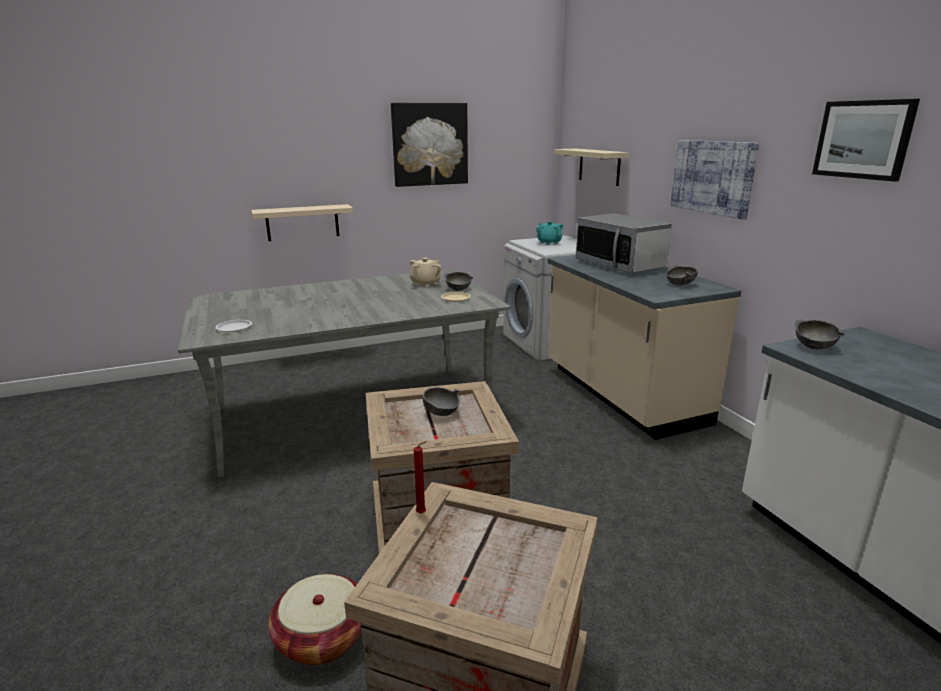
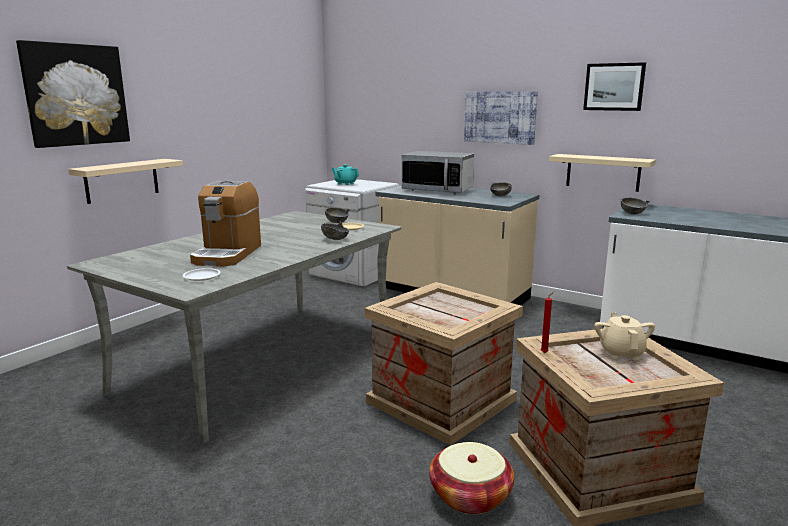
camera: 35 degrees left, 5 degrees down
(299, 308) = (227, 254): none -> coffee machine
(426, 283) = (299, 222): beige teapot -> beige teapot (621, 353)
(430, 144) = (232, 98): picture -> picture (76, 95)
(442, 412) = (441, 306): grey bowl -> grey bowl (335, 239)
(599, 166) = (379, 116): beige shelf -> beige shelf (603, 172)

